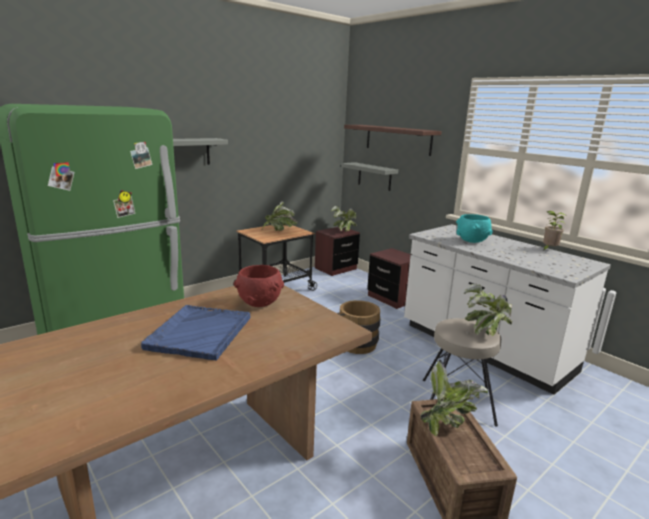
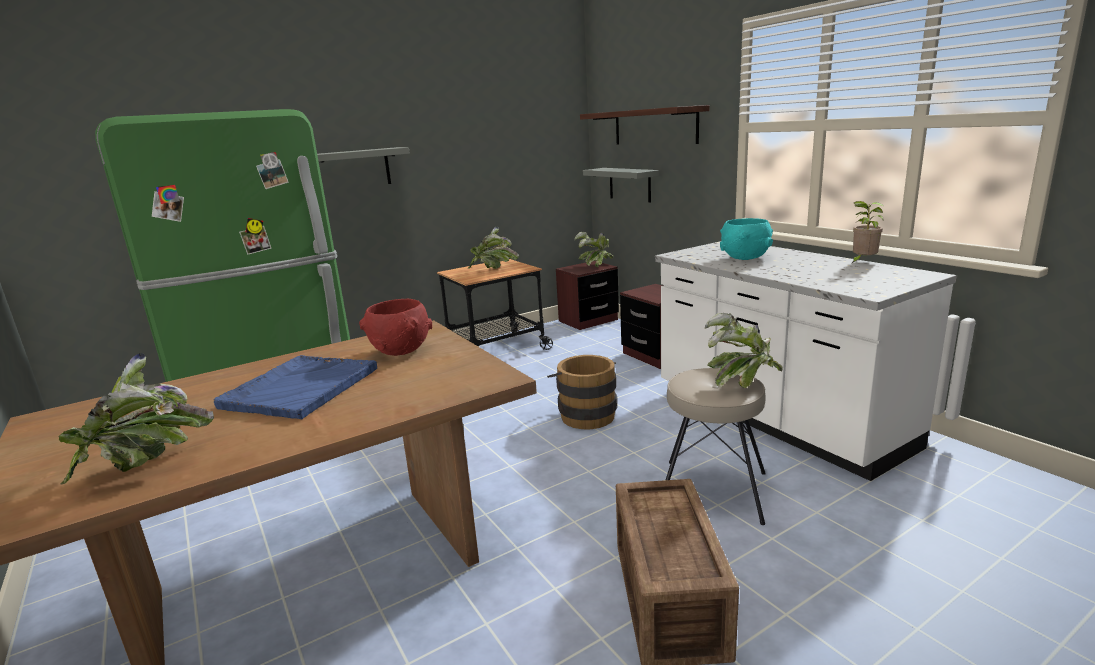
camera: 10 degrees right, 0 degrees up
(448, 422) = (661, 512): potted plant -> potted plant (145, 466)

